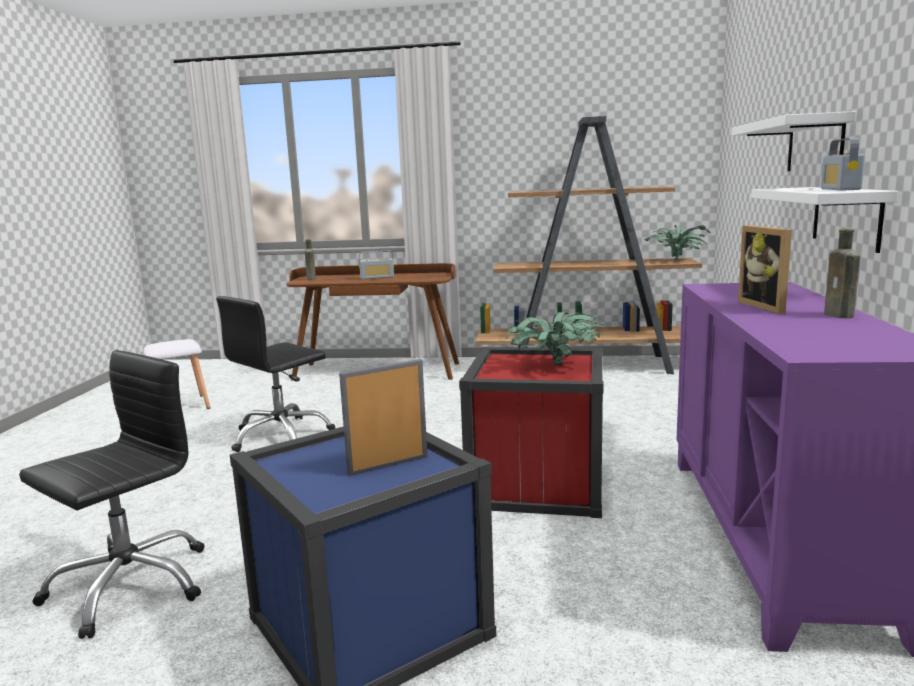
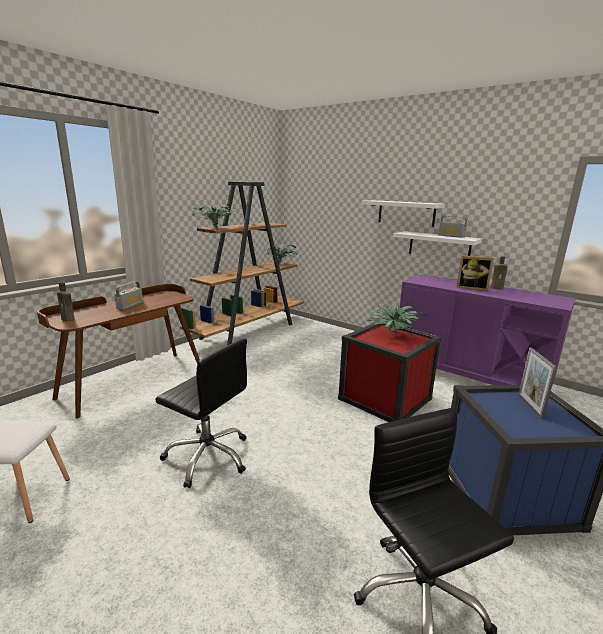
camera: 60 degrees left, 5 degrees up
(281, 436) = (208, 456): black office chair -> black office chair turned 45 degrees counterclockwise
(524, 191) = (214, 228): none -> potted plant

